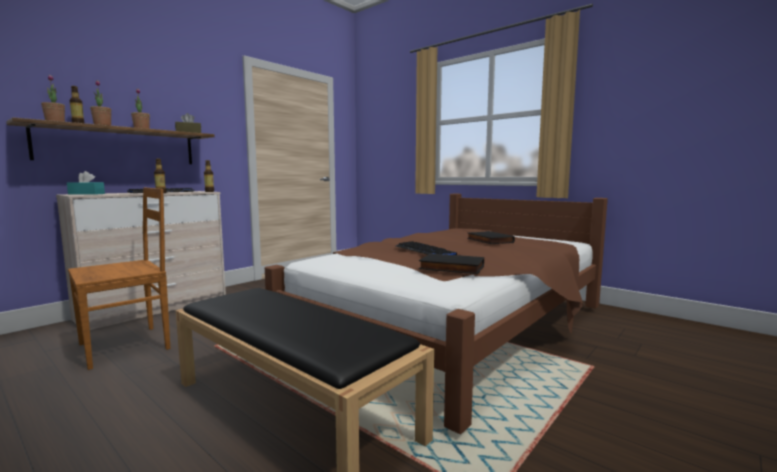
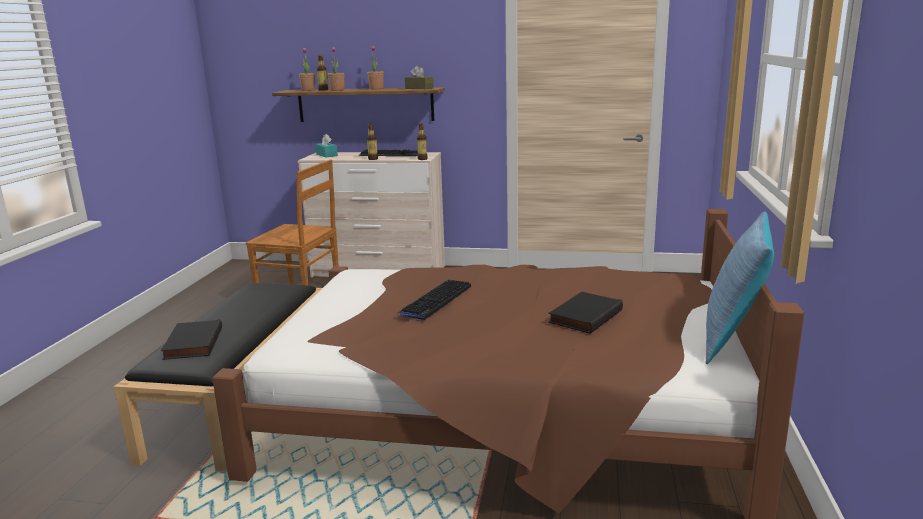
camera: 60 degrees right, 10 degrees up
(451, 268) = (356, 332): black book -> black book (192, 343)
(534, 236) = (732, 339): none -> pillow

